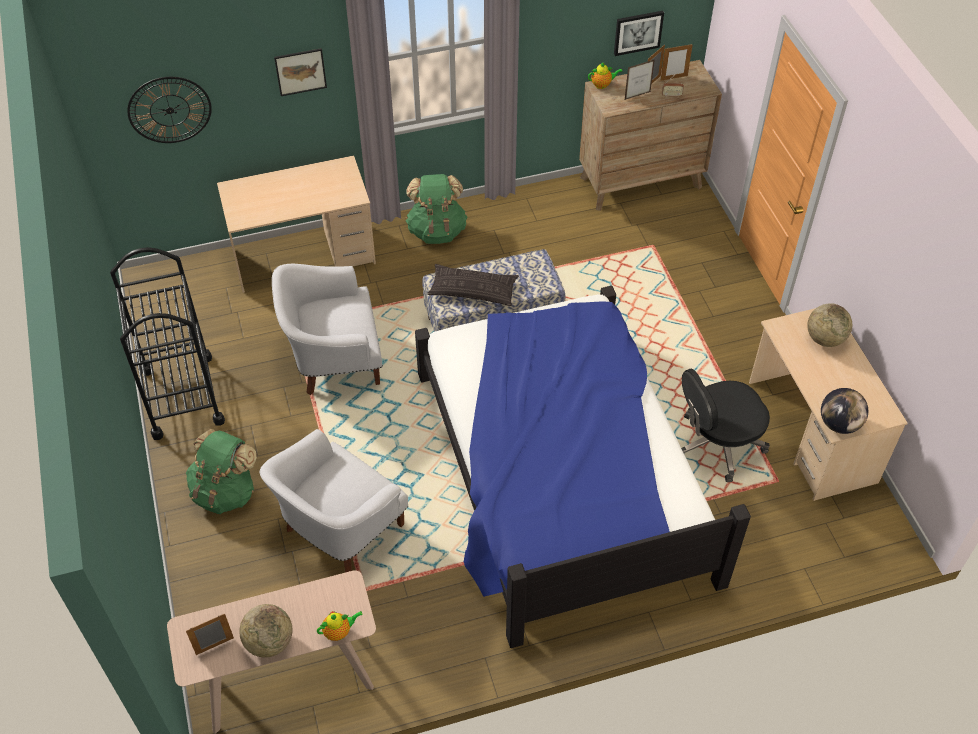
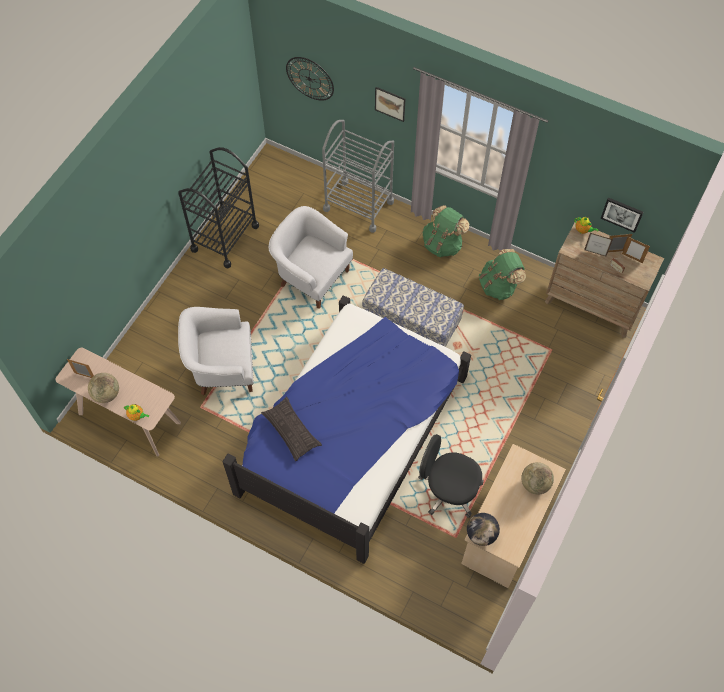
camera: 45 degrees right, 10 degrees up
(225, 491) = (194, 304): green backpack -> green backpack (499, 286)
(304, 257) = (358, 205): beige desk -> grey cart
(472, 290) = (398, 296): pillow -> pillow (291, 430)

